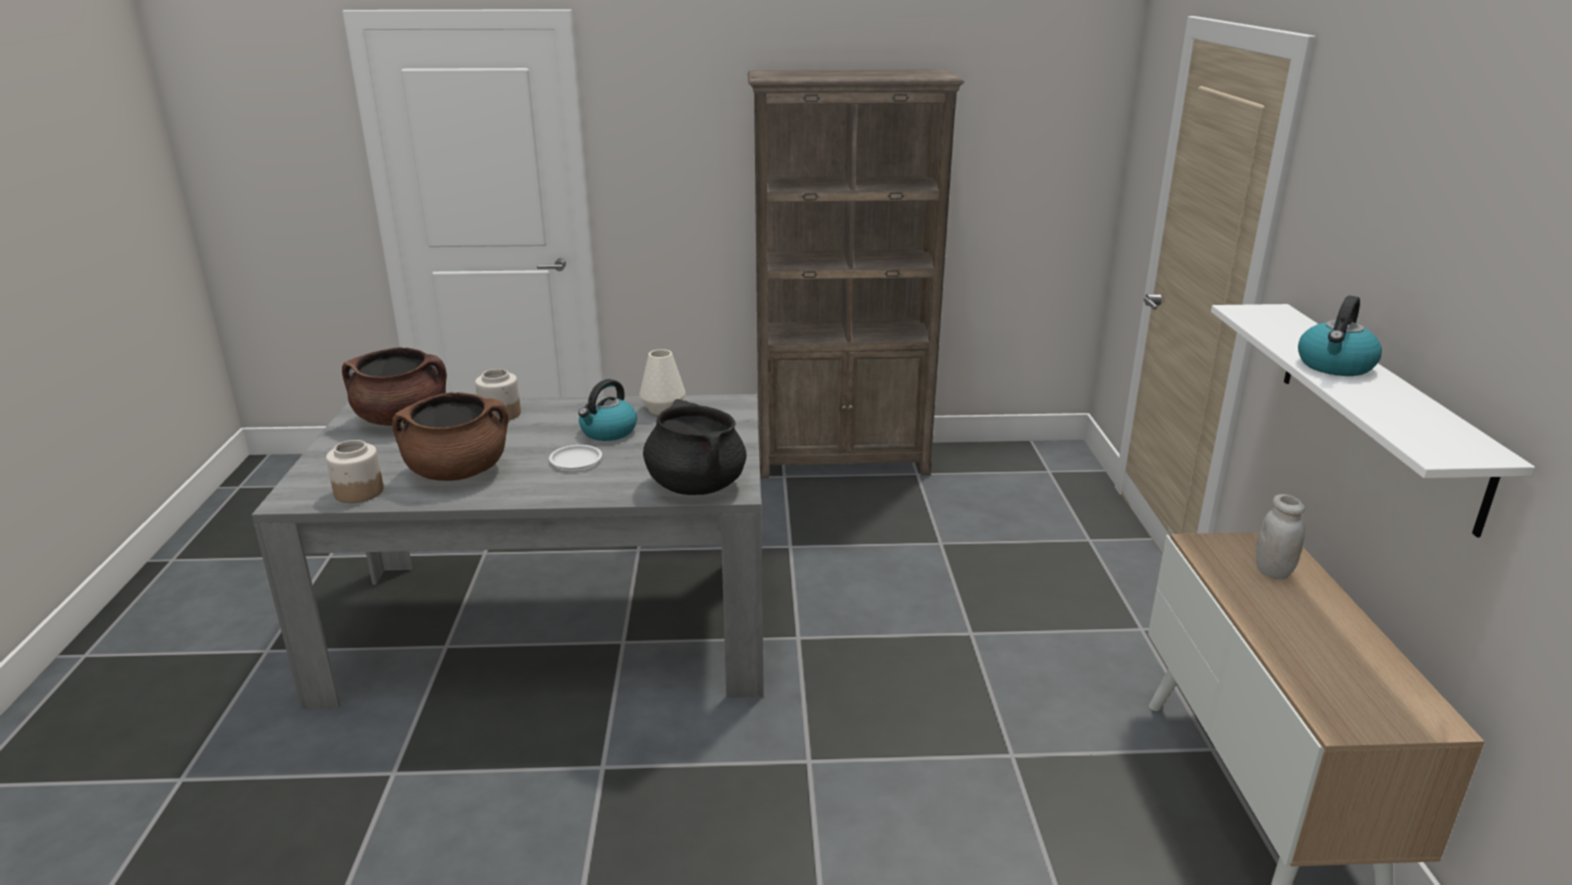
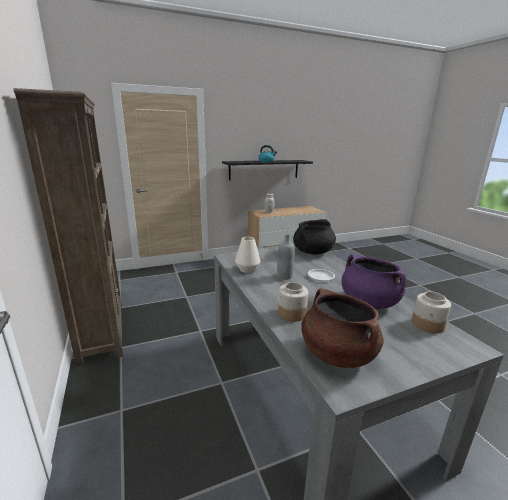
camera: 110 degrees left, 5 degrees down
(458, 472) = (368, 302): brown cooking pot -> purple cooking pot
(608, 432) = (284, 276): kettle -> grey bottle
(1378, 409) = (264, 169): white shelf -> black shelf

